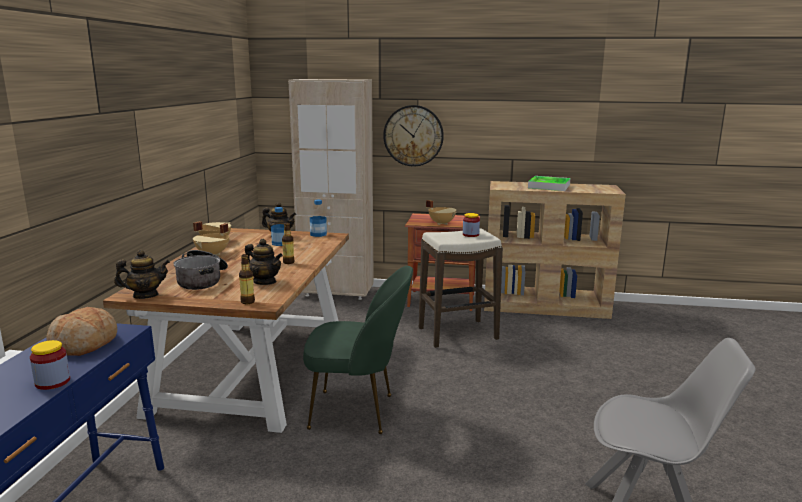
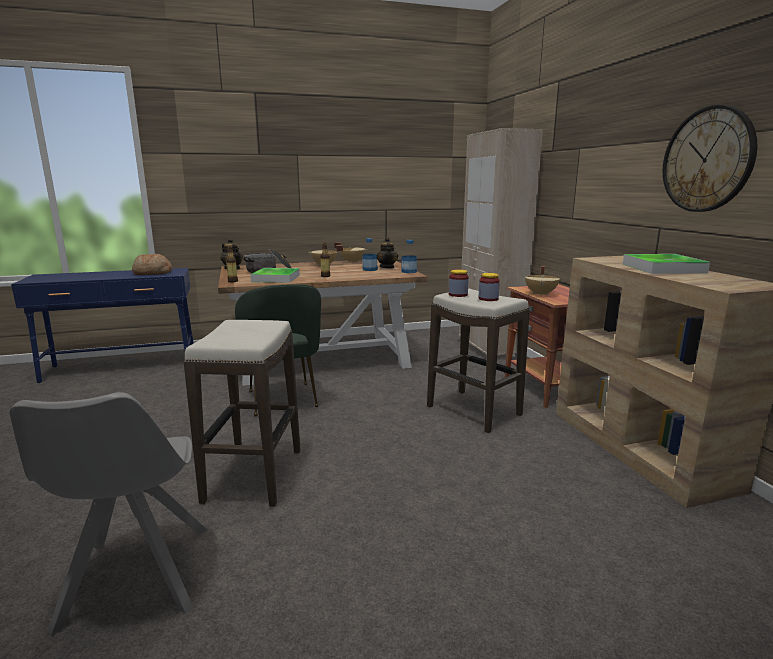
camera: 65 degrees right, 0 degrees up
(53, 382) = (104, 277): jar -> jar (458, 294)
(265, 282) = (276, 278): teapot -> tray
(413, 135) = (570, 192): wall clock -> wall clock (707, 160)
(510, 450) = (254, 475): none -> stool

